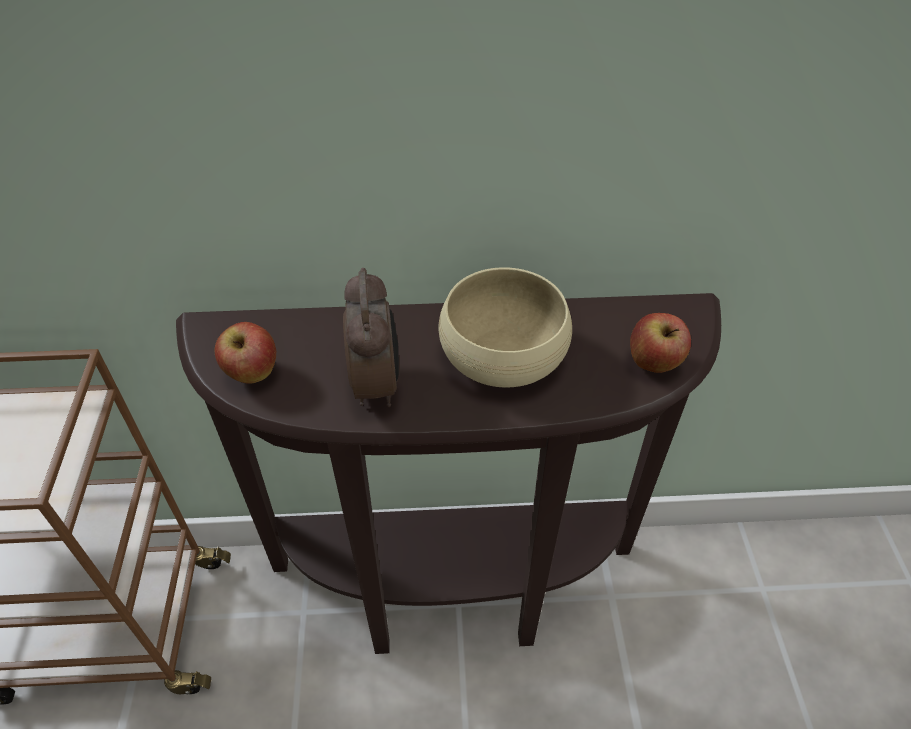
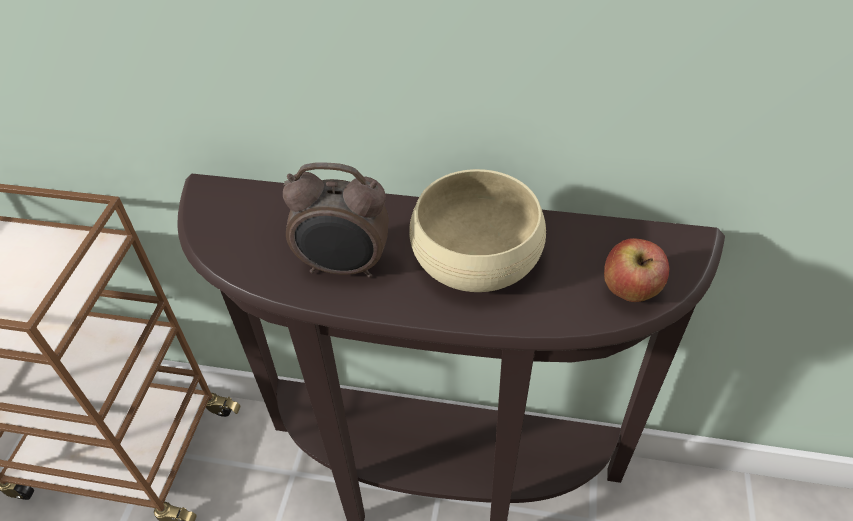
camera: 15 degrees right, 0 degrees up
(252, 374) = (233, 240): apple -> none
(377, 384) = (344, 267): alarm clock -> alarm clock turned 90 degrees clockwise

